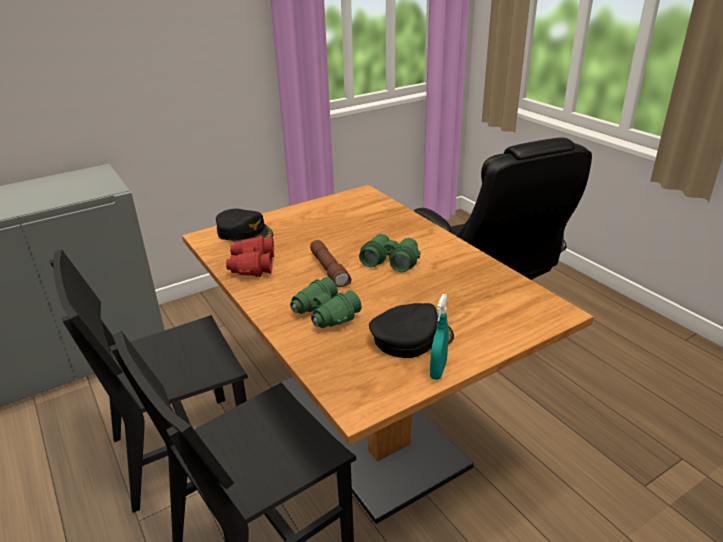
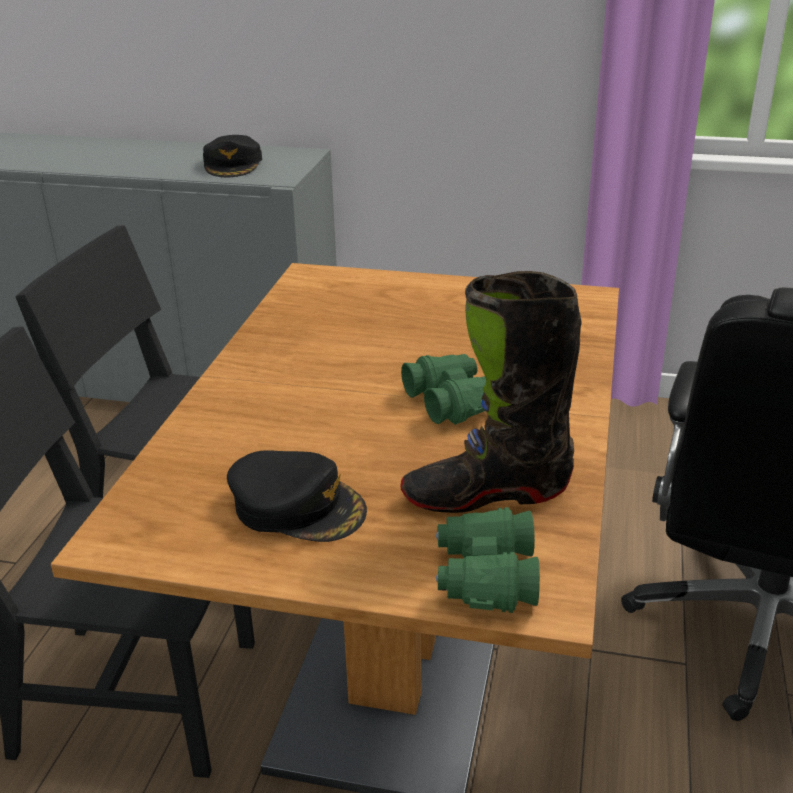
camera: 45 degrees right, 0 degrees up
(245, 233) = (353, 288): black cap -> black cap (233, 164)
(252, 266) = (293, 330): red binoculars -> none
(324, 315) = (261, 424): green binoculars -> green binoculars (485, 577)
(330, 270) = (362, 376): brown flashlight -> none
(438, 370) = (251, 563): turquoise spray bottle -> none
(471, 288) = (486, 494): none -> black boot

